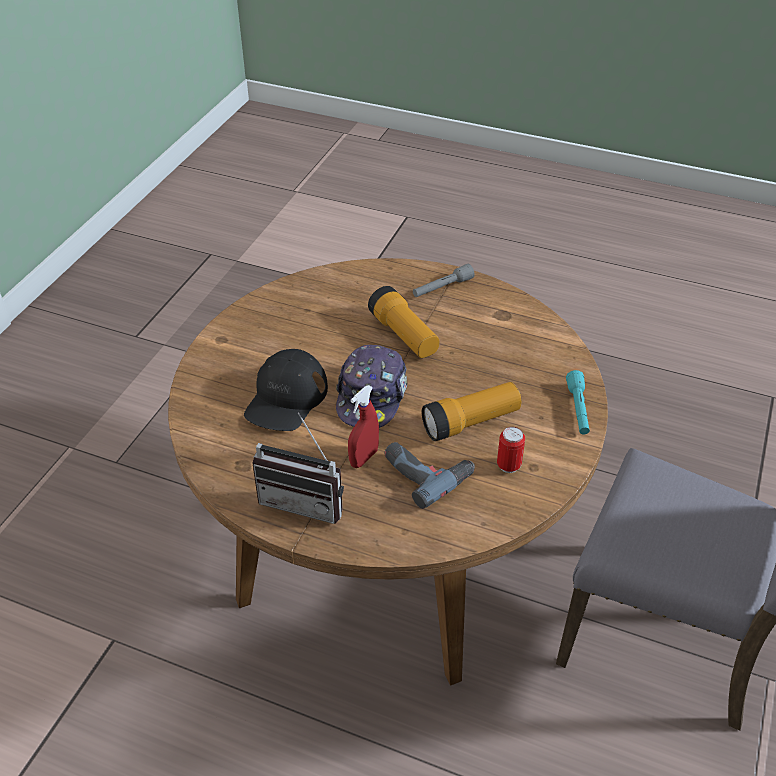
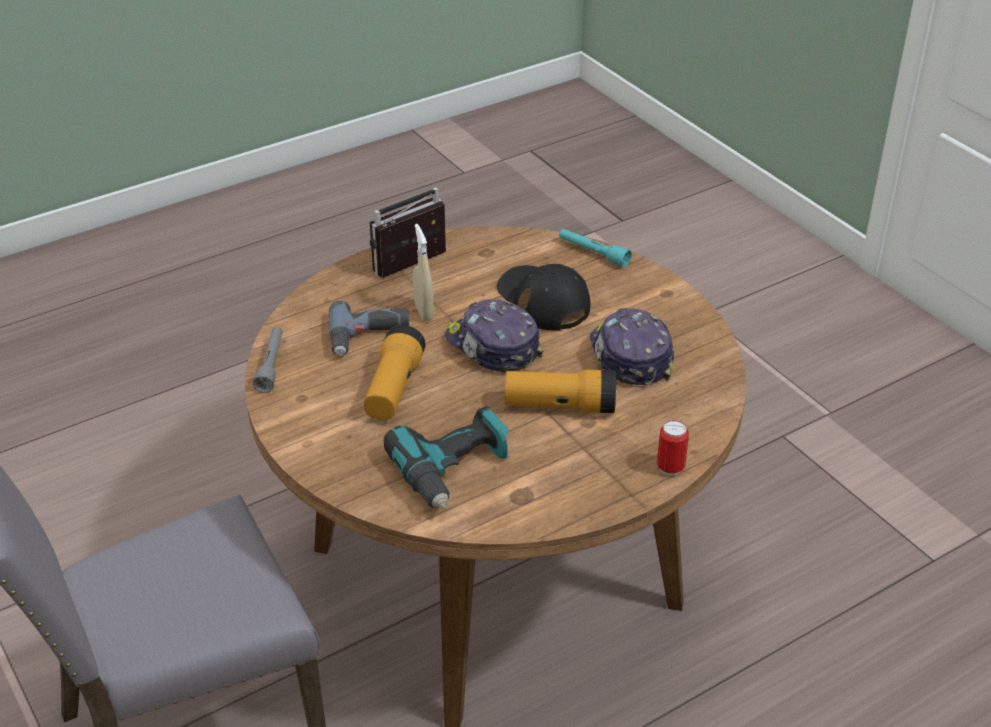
camera: 125 degrees right, 5 degrees down
(319, 327) = (629, 356): none -> cap
(364, 458) = (424, 312): red spray bottle -> beige spray bottle
(442, 288) = (615, 474): grey flashlight -> grey flashlight (271, 365)
(508, 465) = (320, 384): can -> can (670, 468)
(514, 351) = (454, 471): none -> power drill
(578, 409) = (329, 467): turquoise flashlight -> turquoise flashlight (593, 253)

